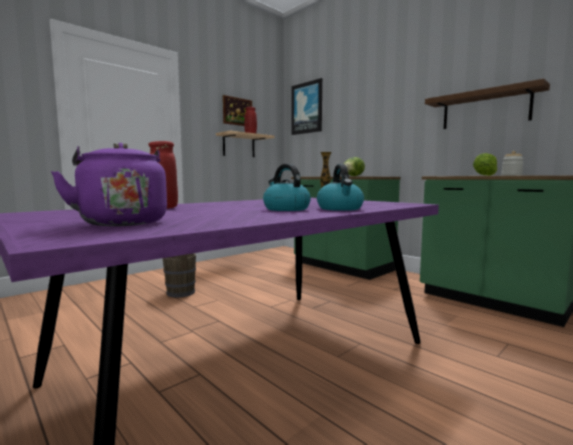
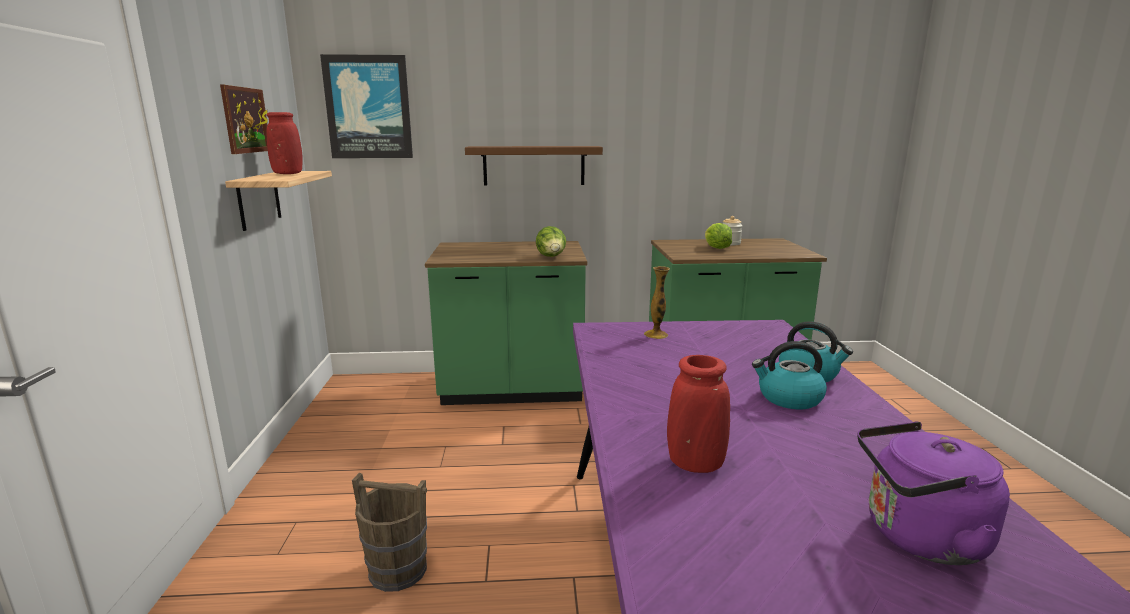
camera: 50 degrees left, 10 degrees up
(485, 109) = (684, 156): brown shelf -> brown shelf (534, 165)

